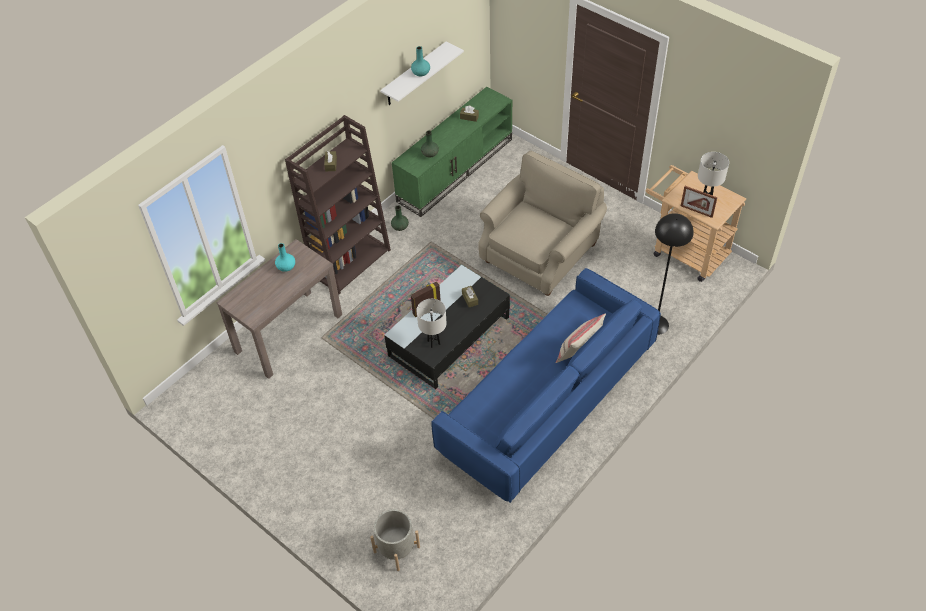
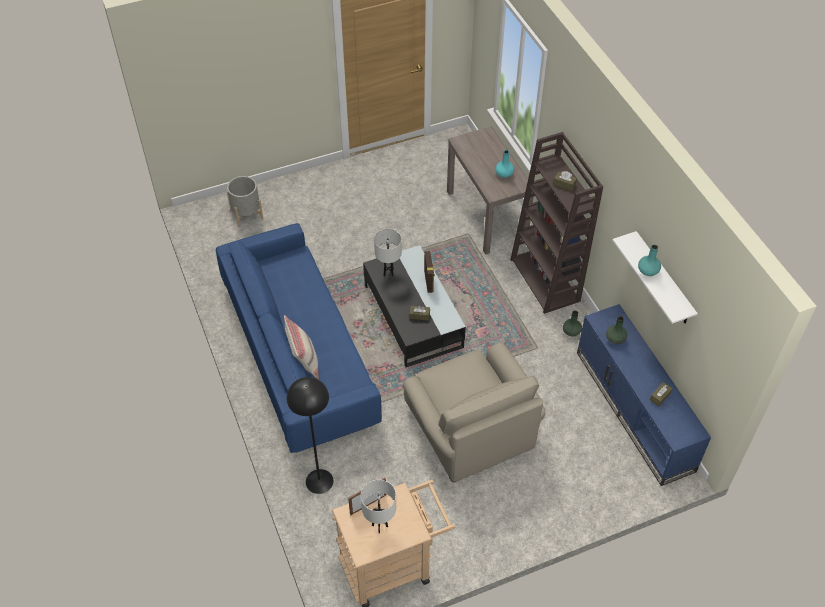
camera: 115 degrees right, 0 degrees up
(455, 169) = (635, 410): green tv stand -> blue tv stand

